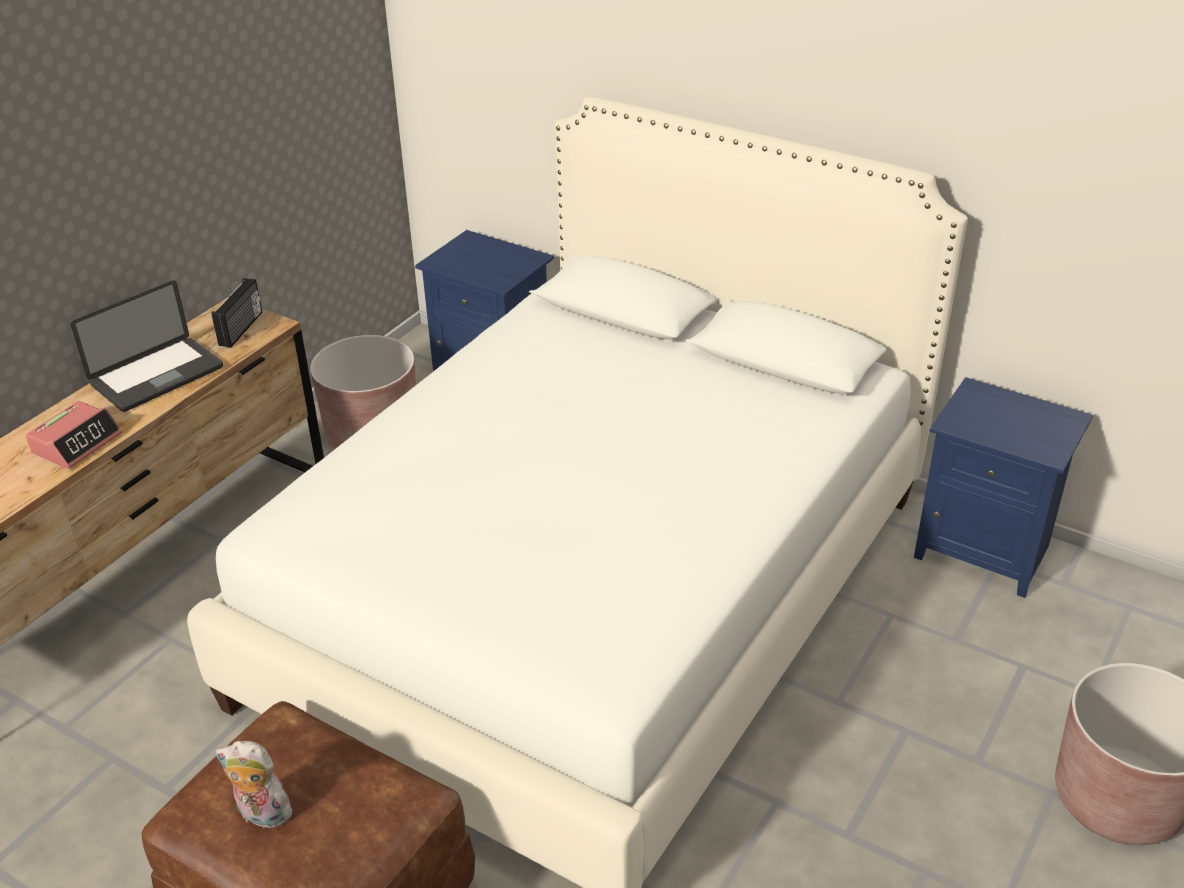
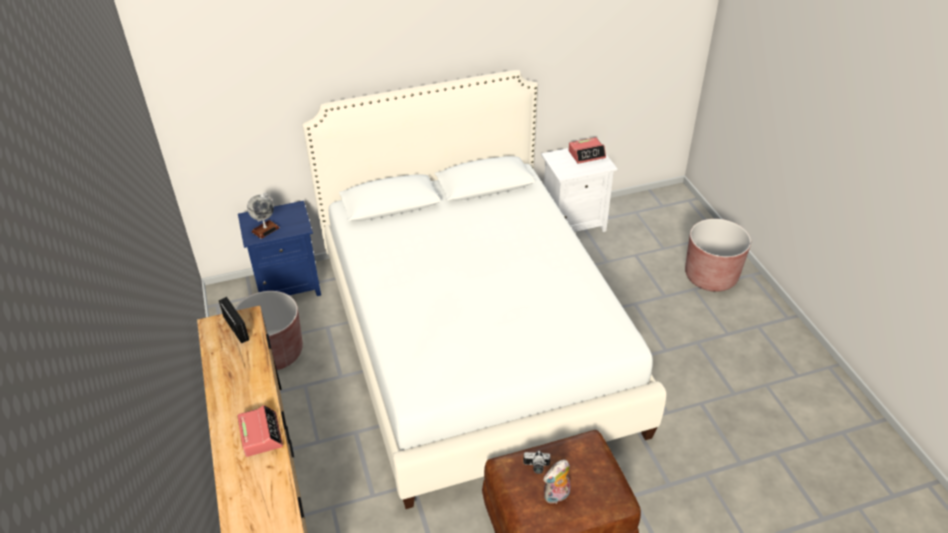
camera: 50 degrees left, 5 degrees up
(157, 376) = (238, 378): laptop -> none
(301, 758) = (536, 467): none -> camera
(463, 262) = (265, 229): none -> globe
(983, 550) = (572, 223): blue nightstand -> white nightstand
(1041, 421) = (587, 154): none -> alarm clock

